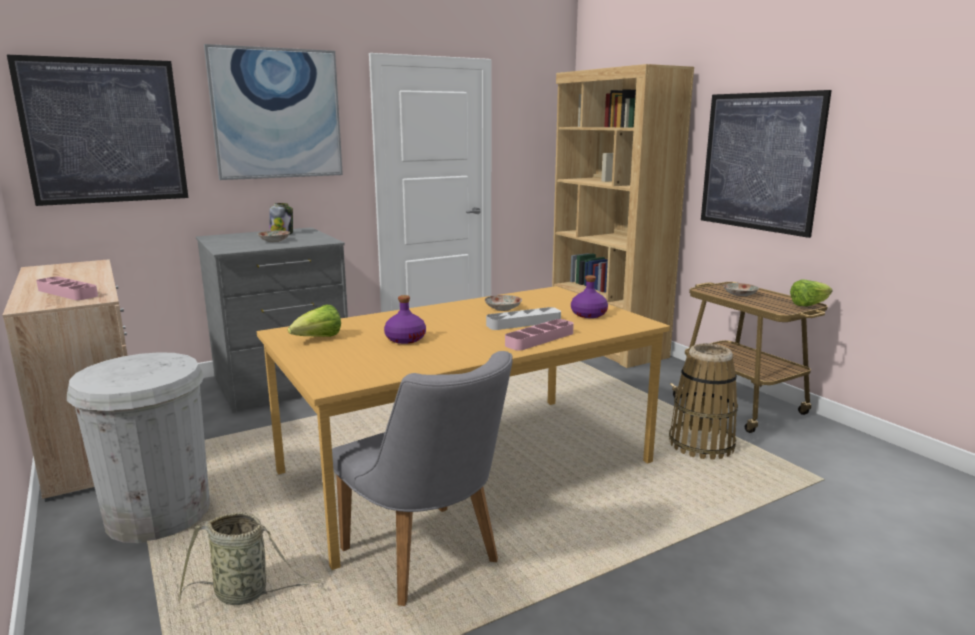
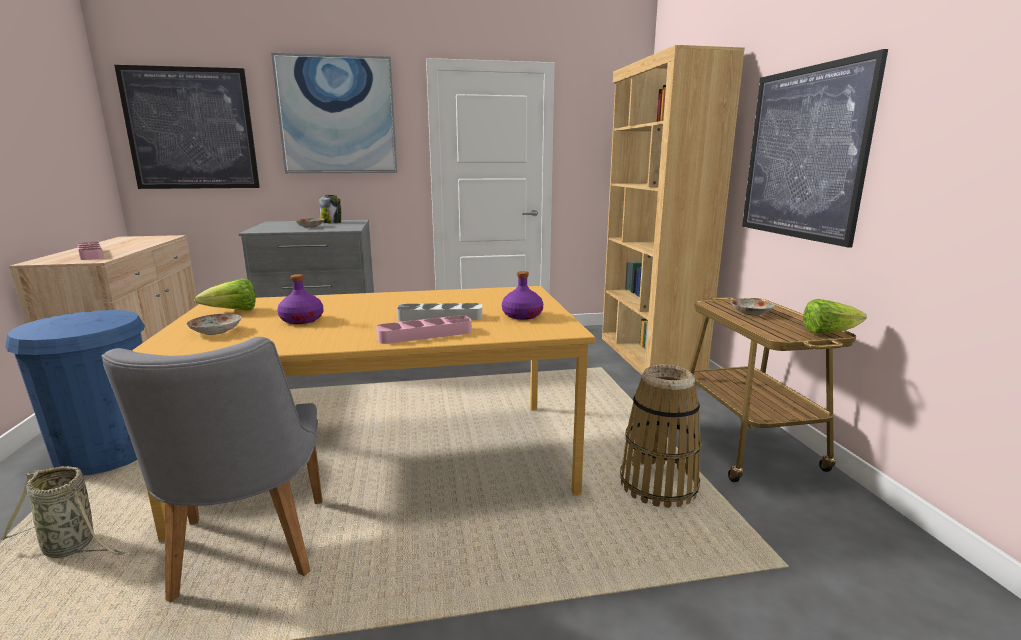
camera: 20 degrees right, 0 degrees up
(158, 514) = (107, 453): white trash can -> blue trash can
(503, 308) = (447, 301): plate -> plate (216, 331)

